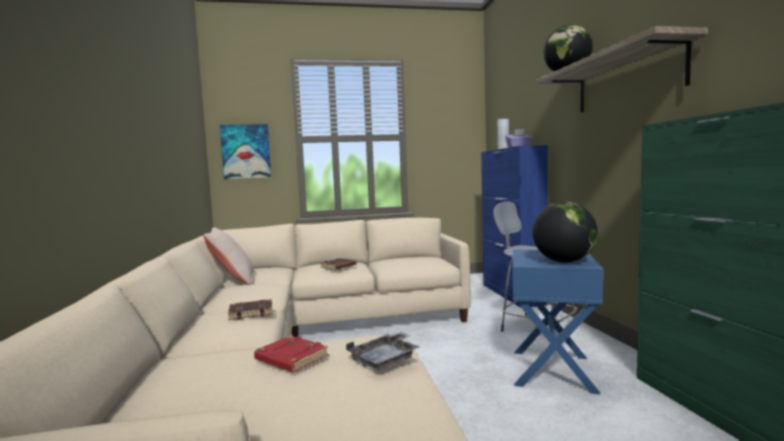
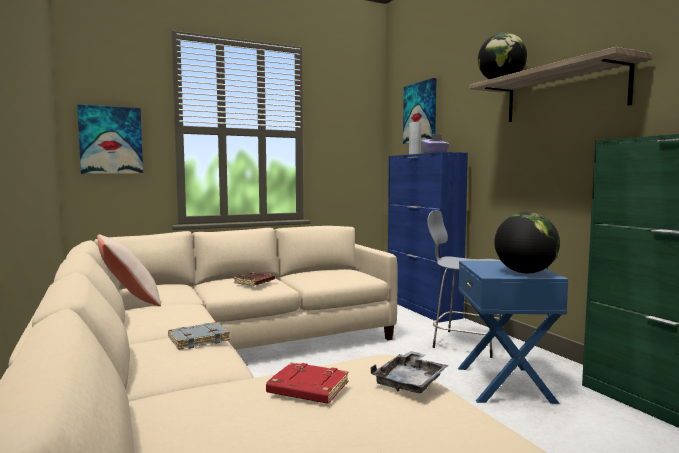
camera: 15 degrees left, 0 degrees up
(251, 313) = (199, 339): brown book -> grey book
(511, 109) = (420, 112): none -> picture

